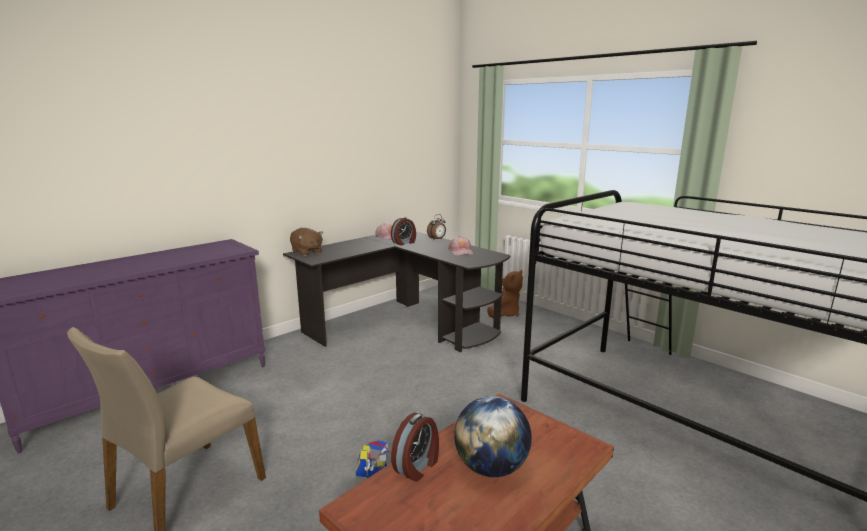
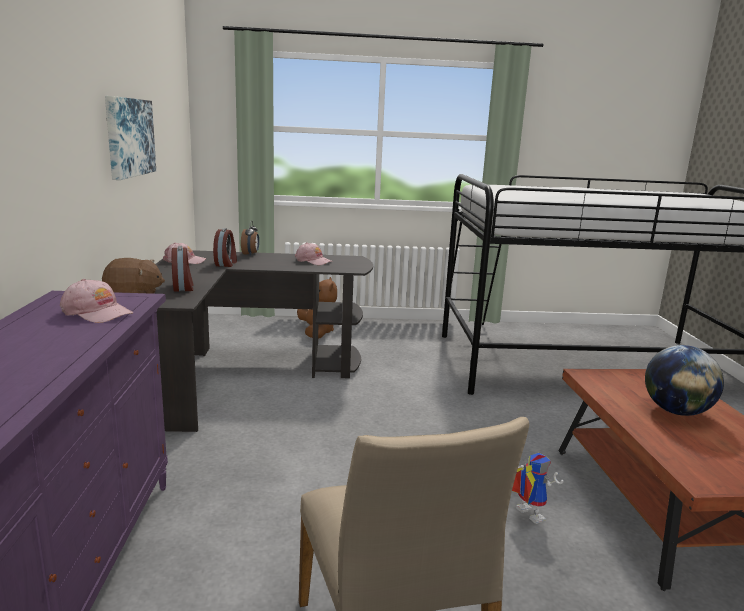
camera: 50 degrees left, 0 degrees up
(209, 253) = (97, 312): none -> pink cap
(346, 153) = (129, 137): none -> picture
(417, 466) = (654, 435): alarm clock -> alarm clock (183, 287)

